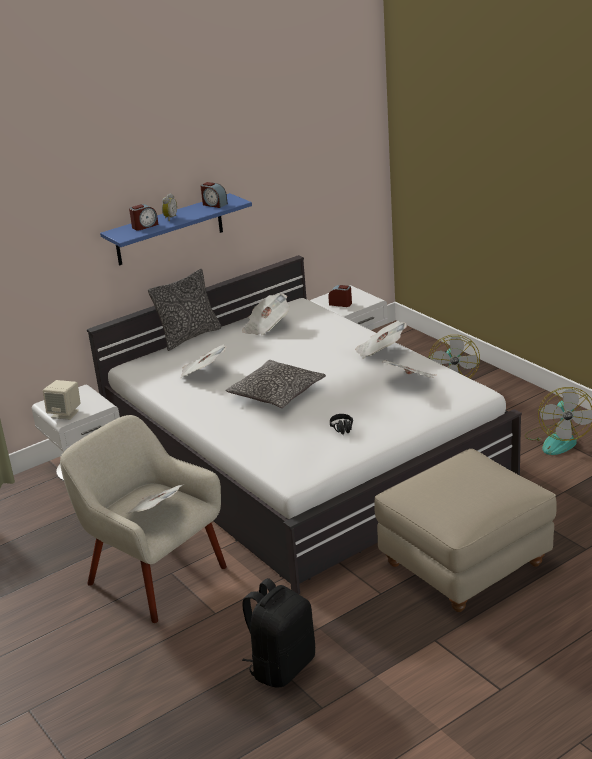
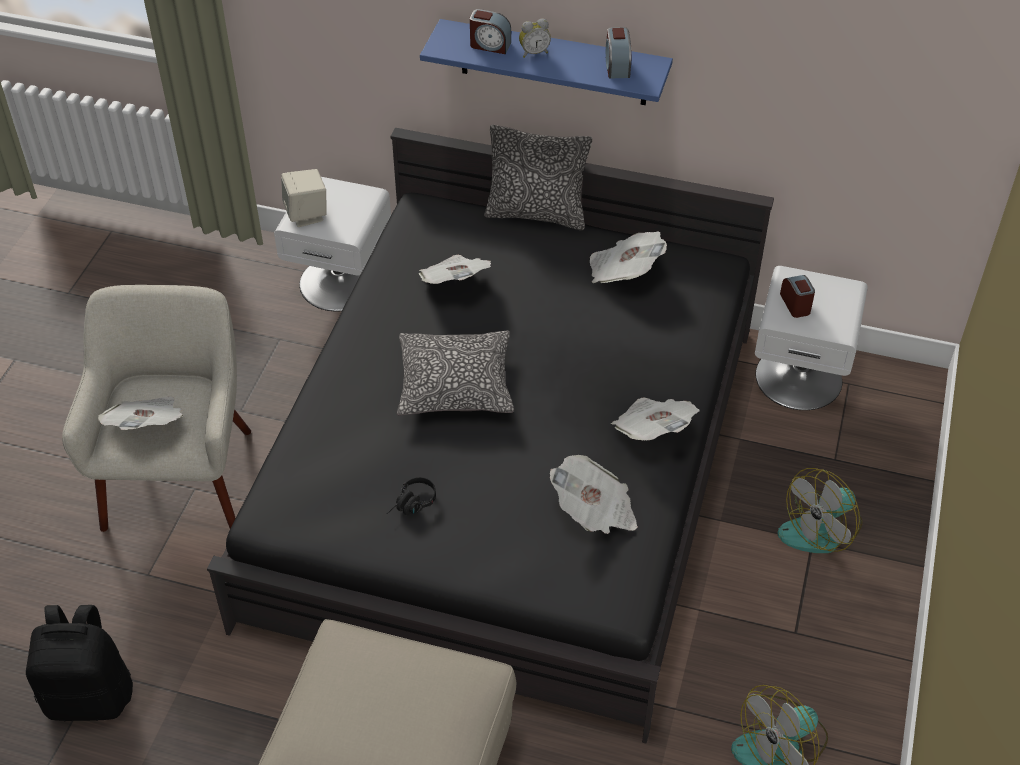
camera: 50 degrees right, 20 degrees up
(302, 456) = (511, 470): white bed -> black bed

